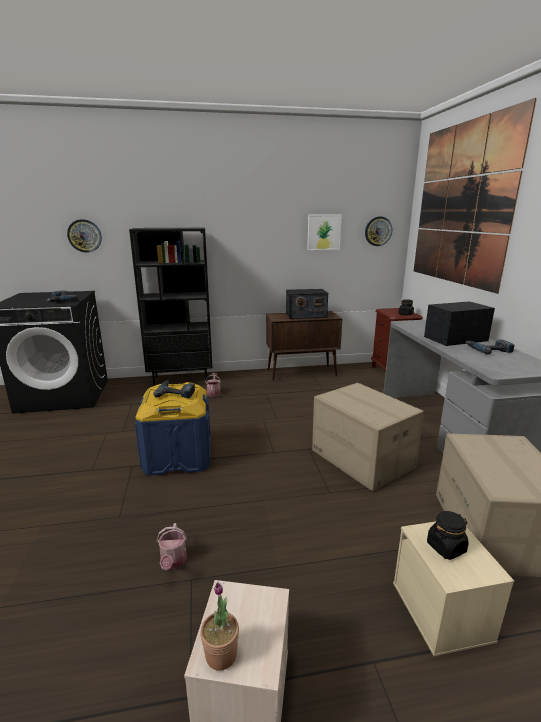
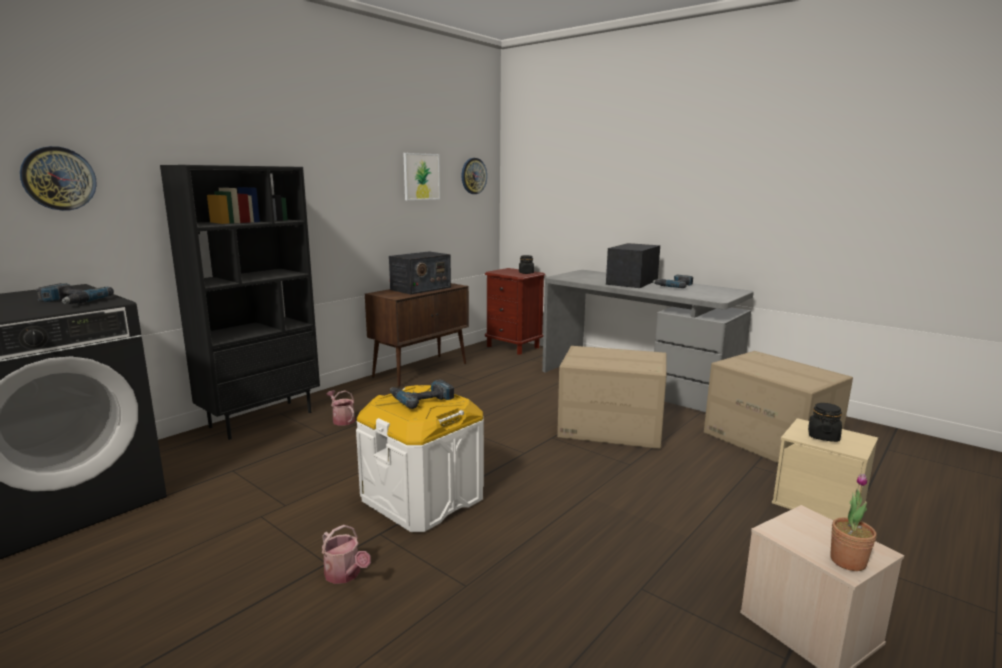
camera: 40 degrees left, 5 degrees down
(173, 561) = (600, 586): watering can -> watering can (345, 575)
(178, 456) = (423, 498): blue storage box -> white storage box
(461, 205) = (583, 144): picture -> none

